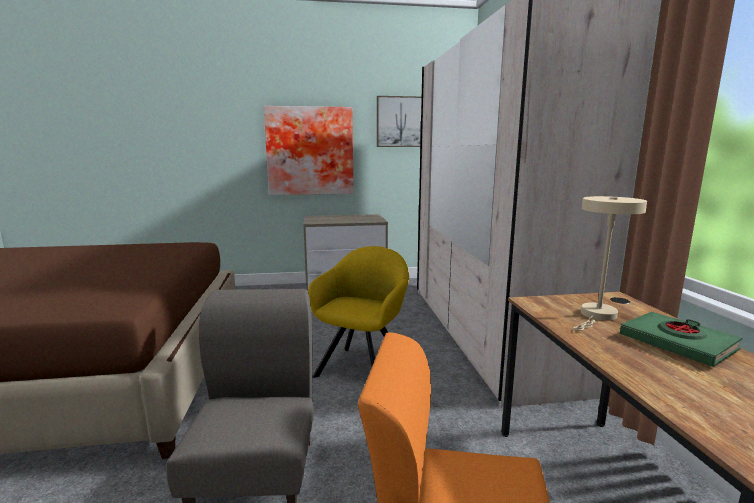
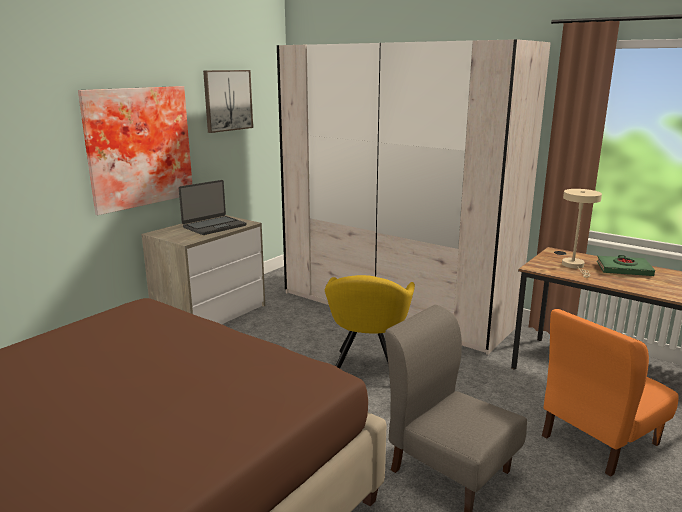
camera: 45 degrees left, 5 degrees up
(352, 219) = (214, 226): none -> laptop
(363, 366) = (367, 370): yellow armchair -> yellow armchair turned 150 degrees counterclockwise

